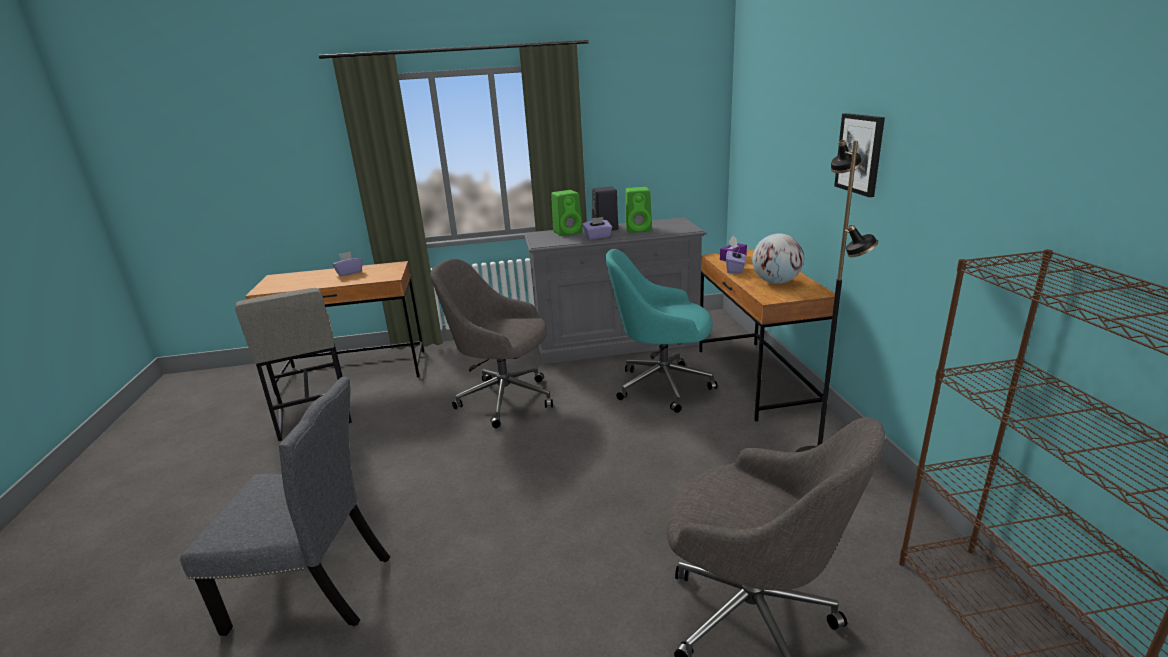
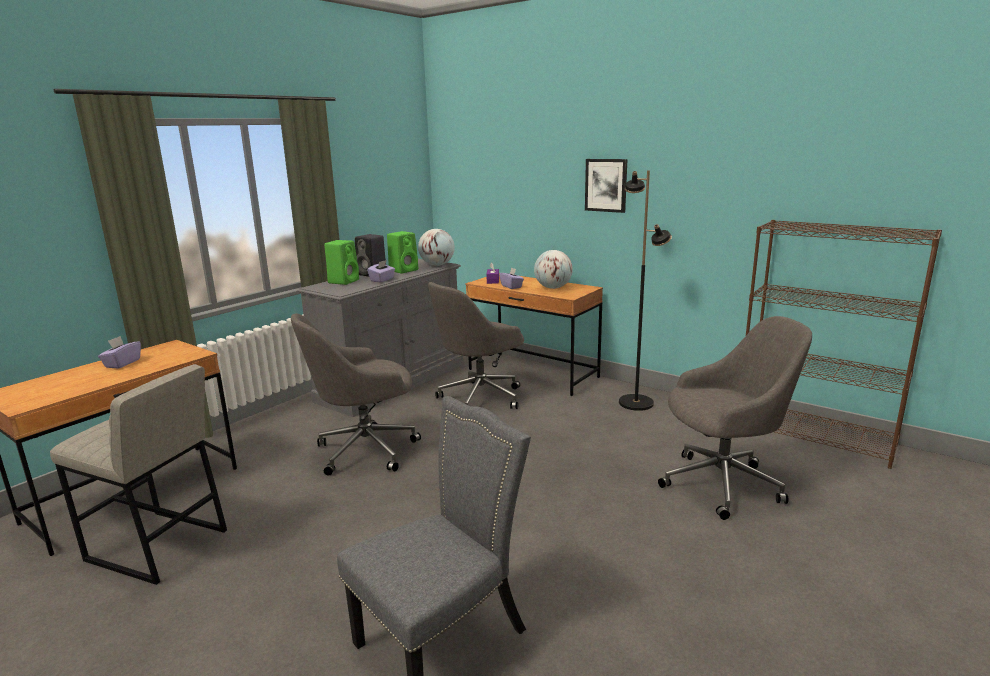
camera: 45 degrees left, 5 degrees down
(662, 386) = (480, 398): turquoise office chair -> grey office chair
(680, 229) = (437, 265): none -> globe

